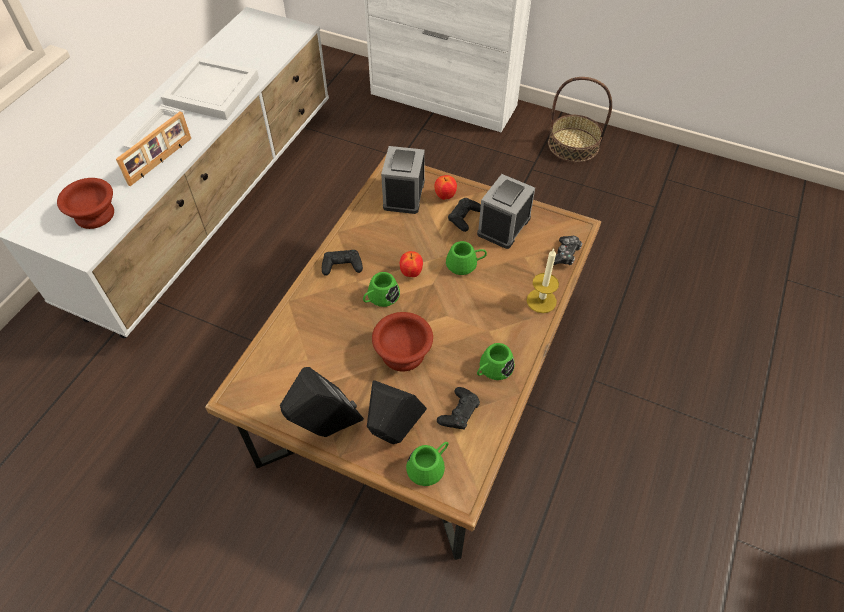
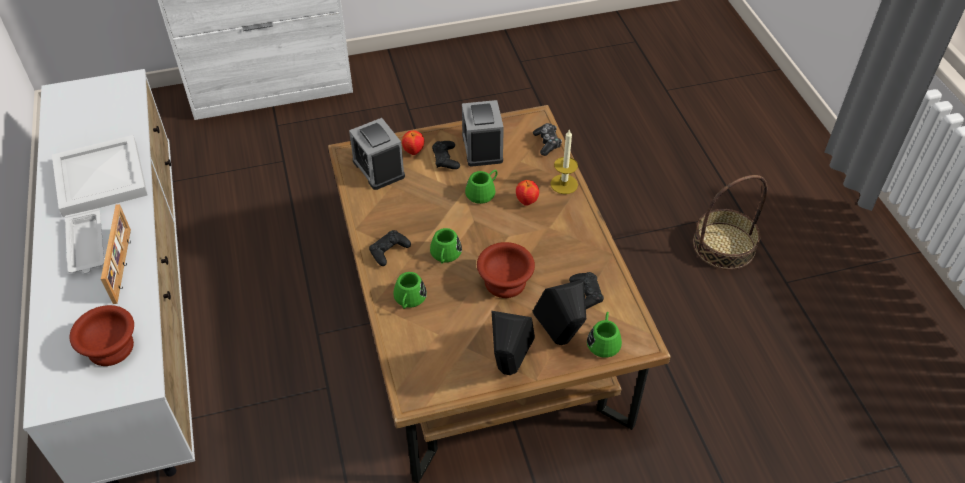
camera: 40 degrees left, 5 degrees down
(411, 273) = (449, 223): apple -> apple (526, 201)
(492, 369) = (579, 251): green mug -> green mug (409, 299)
(573, 145) = (424, 71): basket -> basket (724, 245)

